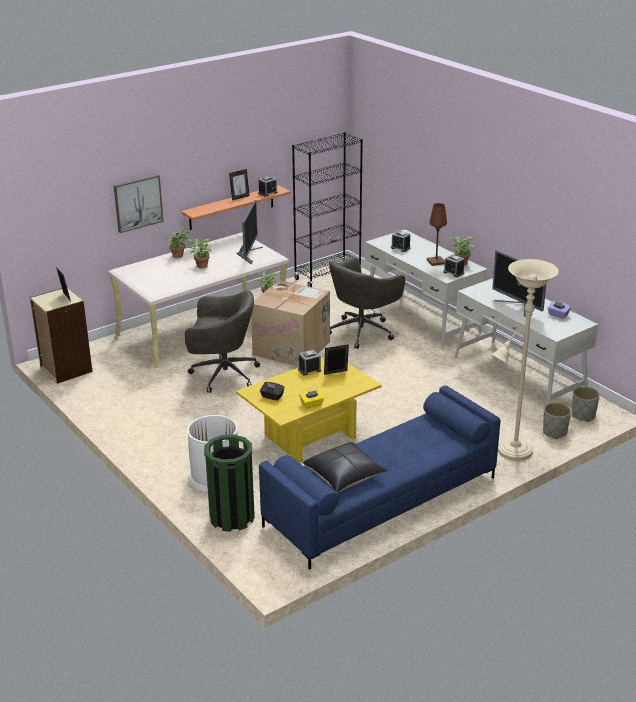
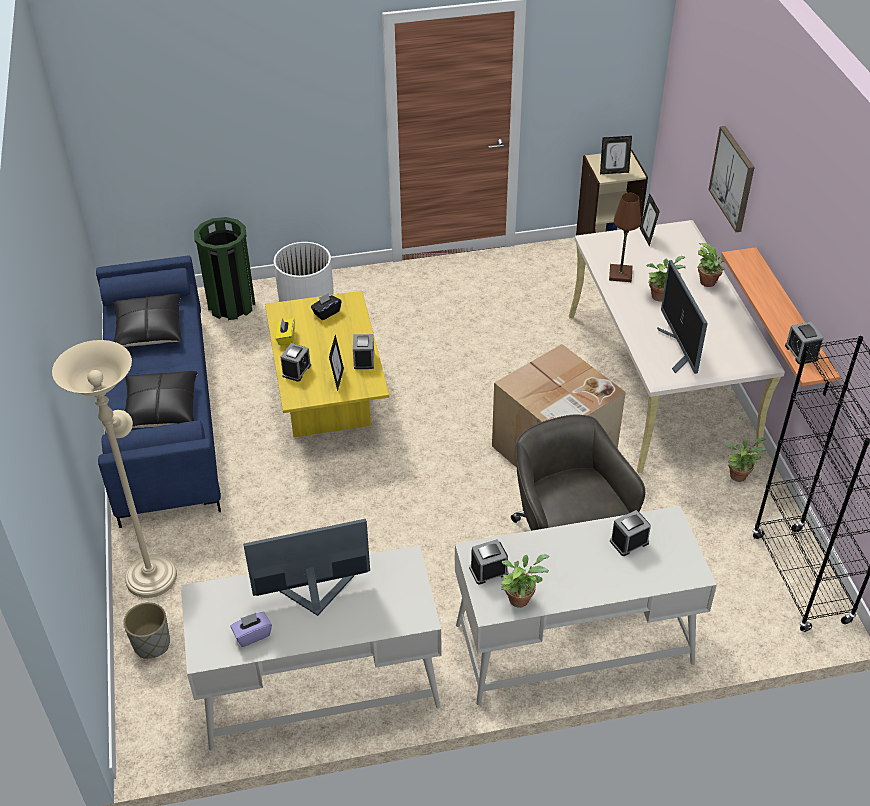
camera: 115 degrees right, 15 degrees up
(222, 375) = (517, 367): grey office chair -> none
(240, 197) = (791, 316): picture frame -> picture frame (647, 237)
(249, 254) = (680, 350): monitor -> monitor turned 45 degrees clockwise
(341, 390) = (296, 370): none -> alarm clock
(418, 438) = (161, 409): none -> black pillow
(436, 262) = (545, 566): brown table lamp -> brown table lamp (620, 274)
(583, 415) = (161, 704): grey planter -> none

